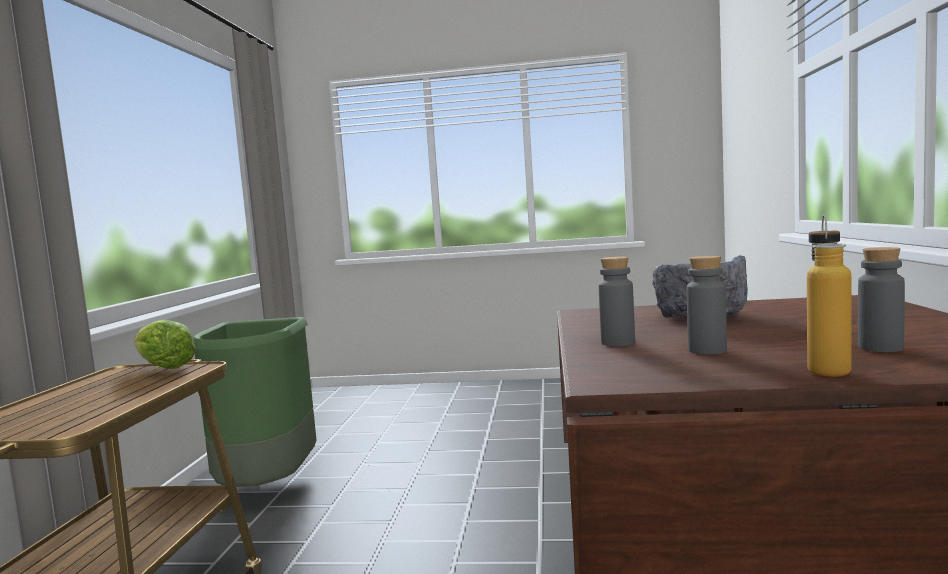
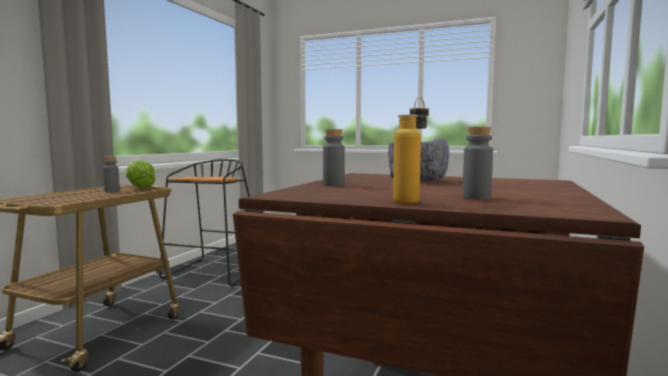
camera: 15 degrees right, 0 degrees up
(267, 488) = (214, 273): green trash can -> black stool
(707, 350) = (371, 190): grey bottle -> grey bottle (112, 191)

